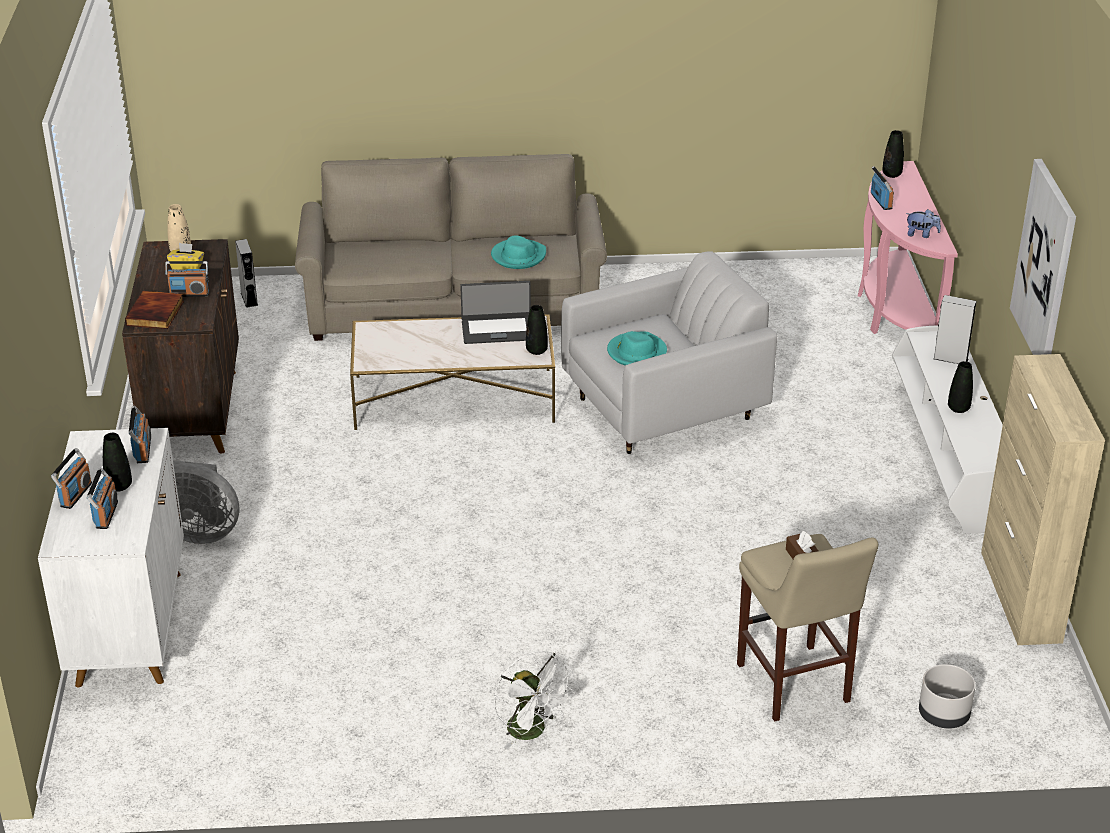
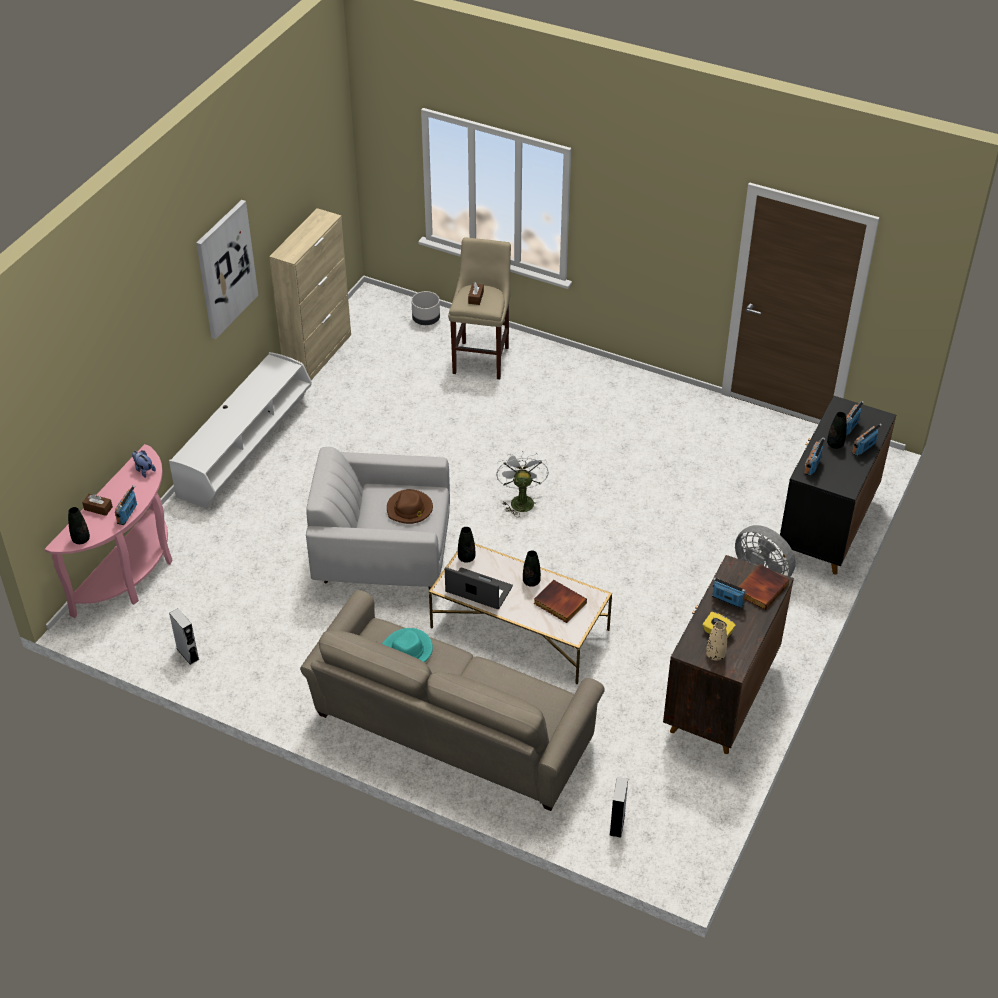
camera: 150 degrees left, 10 degrees up
(130, 626) = (826, 530): white cabinet -> black cabinet
(401, 346) = (559, 603): none -> book
(532, 732) = (632, 386): white fan -> white fan (520, 500)
(636, 352) = (409, 509): turquoise hat -> brown hat
(914, 197) = (98, 508): none -> brown tissue box
(950, 359) = (206, 441): grey speaker -> grey speaker (187, 654)
(958, 408) = (249, 405): black vase -> black vase (531, 582)

